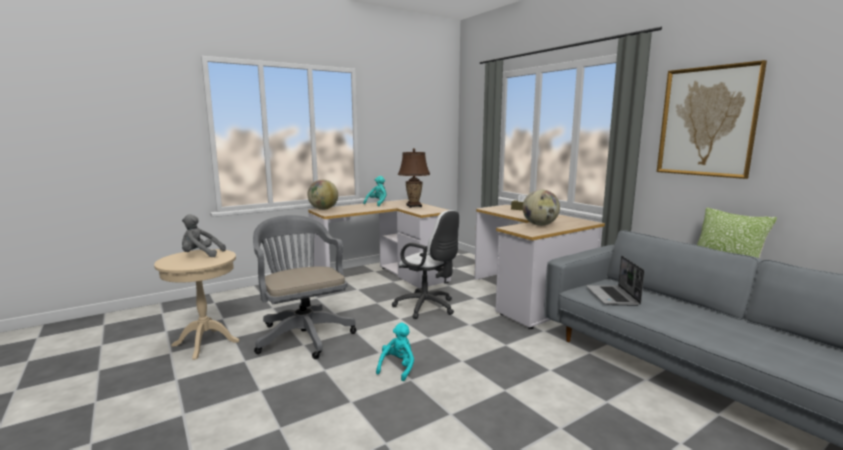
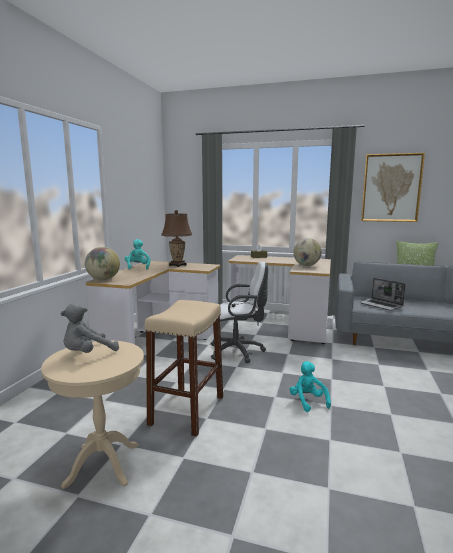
camera: 40 degrees left, 0 degrees up
(303, 334) = (187, 410): grey office chair -> beige stool

